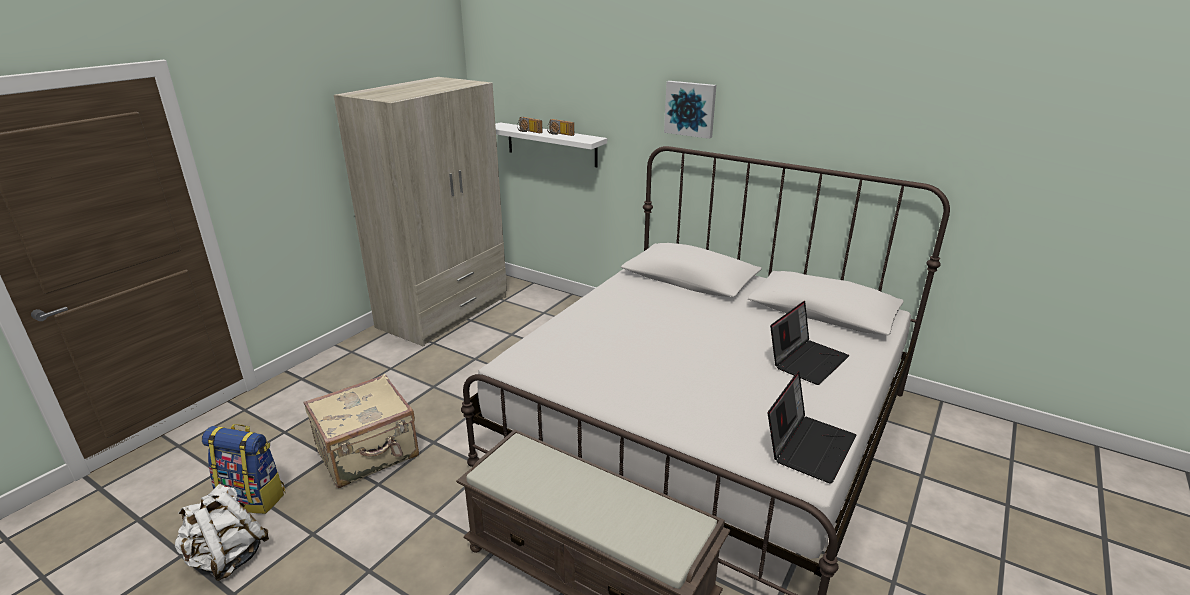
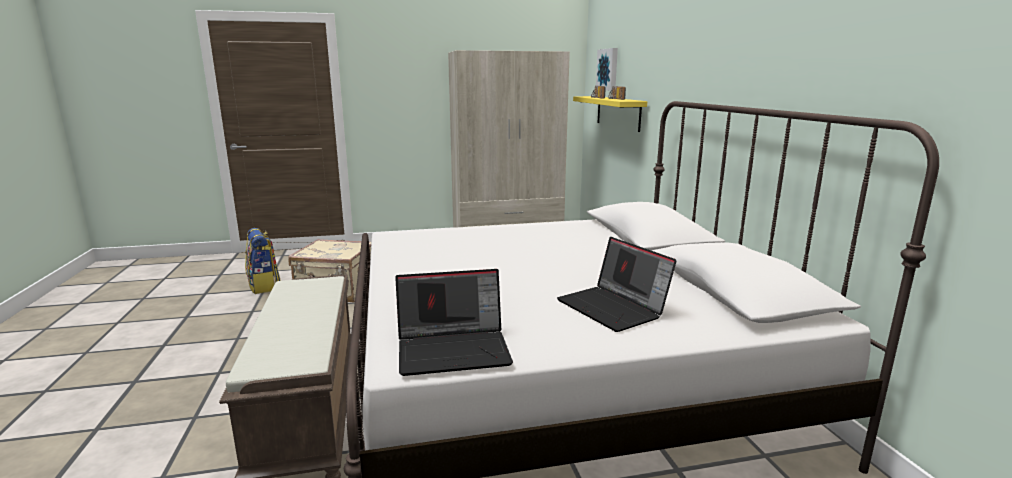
camera: 45 degrees right, 10 degrees down
(228, 558) = (212, 303): white backpack -> none
(551, 144) = (618, 112): white shelf -> yellow shelf
(690, 109) = (700, 59): picture -> picture (608, 69)
(807, 360) = (614, 308): laptop -> laptop turned 60 degrees clockwise

